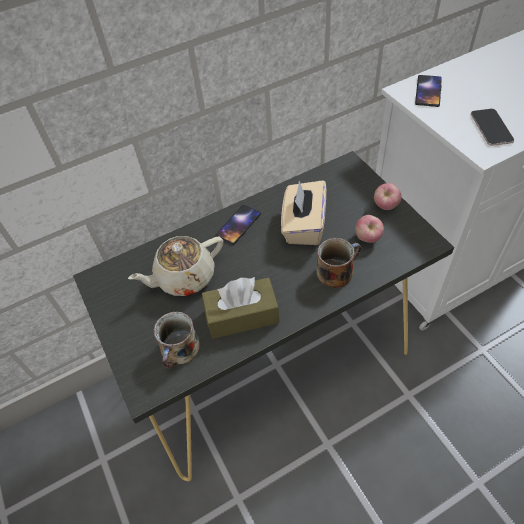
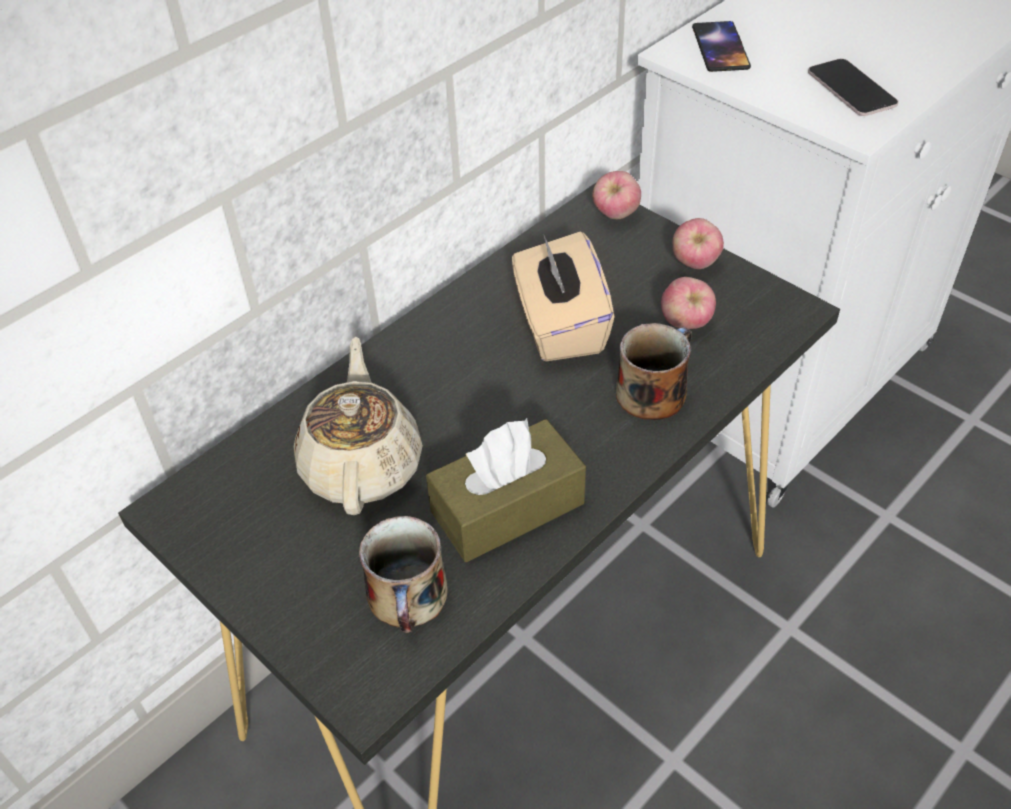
camera: 20 degrees left, 5 degrees down
(184, 277) = (362, 464): beige teapot -> beige teapot turned 135 degrees clockwise
(238, 224) = (433, 347): phone -> none
(355, 171) = (615, 215): none -> apple

